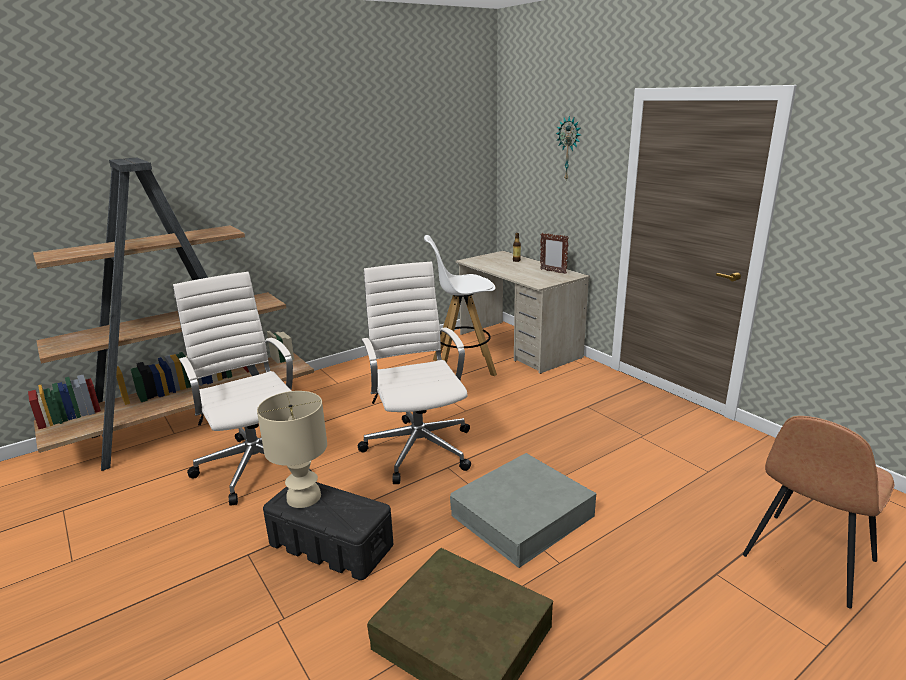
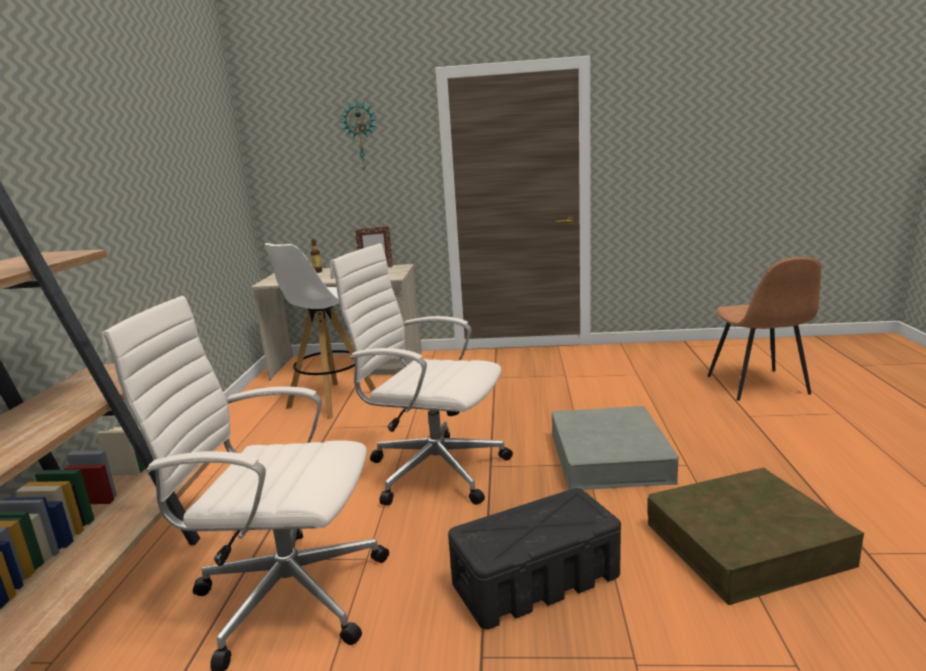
camera: 50 degrees left, 5 degrees down
(303, 497) = (500, 535): beige table lamp -> none

